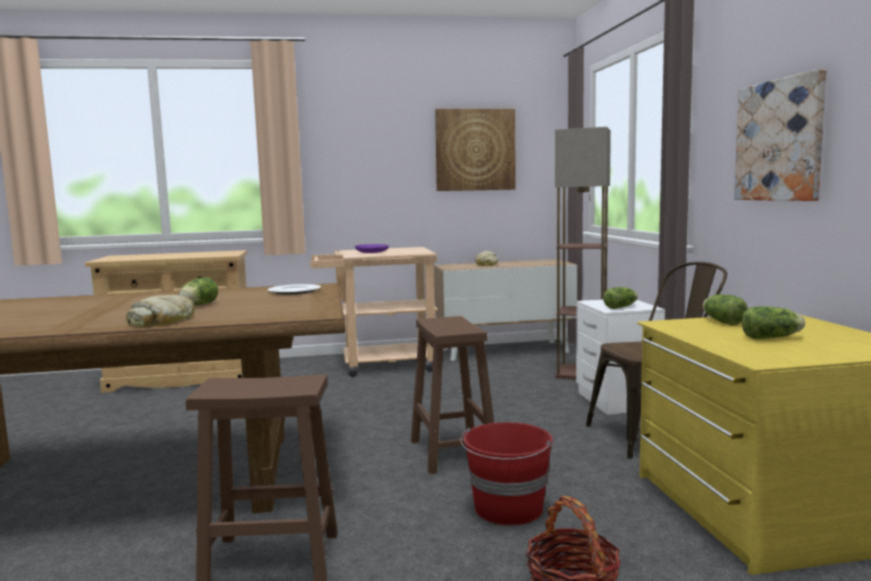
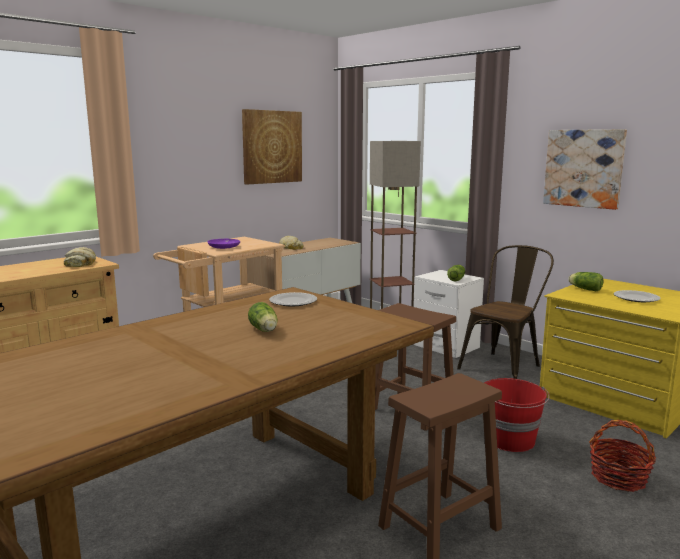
camera: 35 degrees left, 5 degrees up
(163, 321) = (301, 353): bread -> bread (81, 263)
(773, 337) = (635, 298): lettuce -> plate

